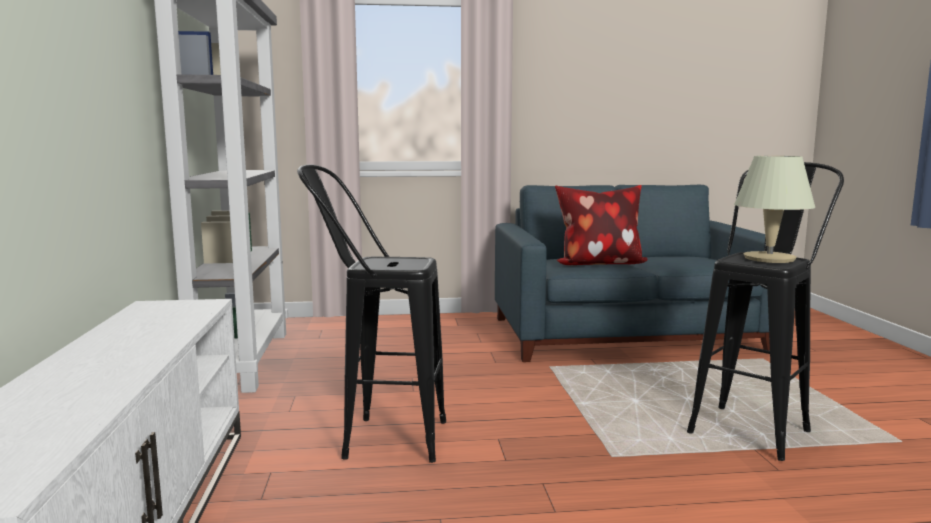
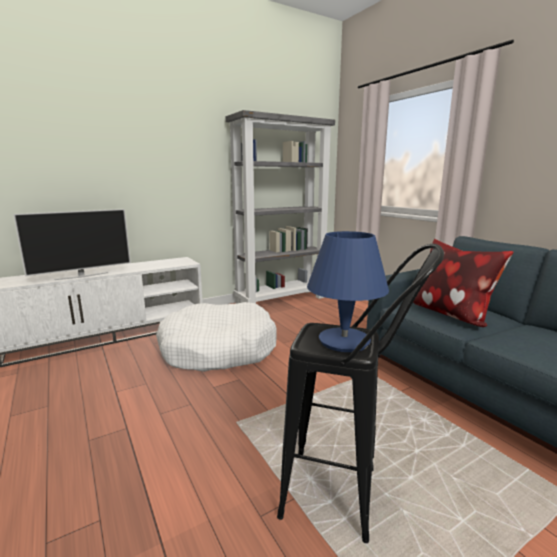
camera: 65 degrees right, 5 degrees up
(120, 384) = (82, 276): none -> television
(377, 439) = (218, 349): black stool -> white dog bed
(769, 259) = (343, 341): beige table lamp -> blue table lamp

